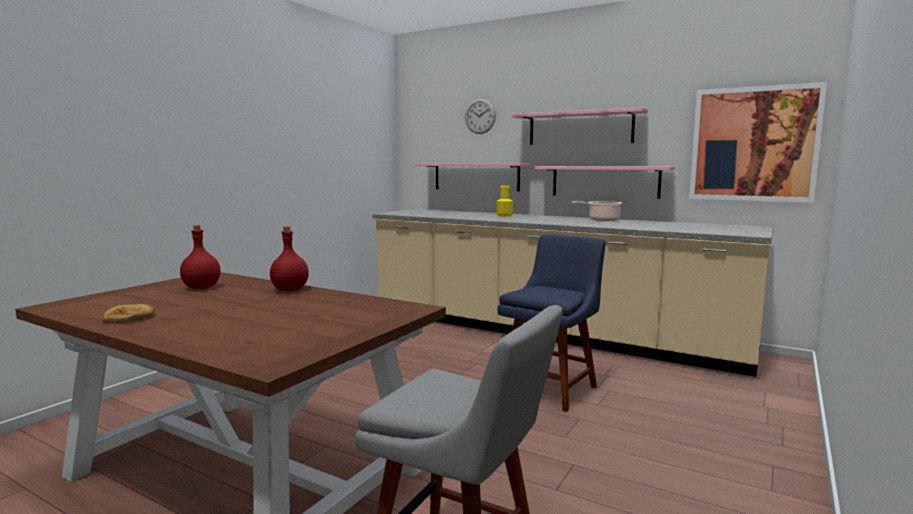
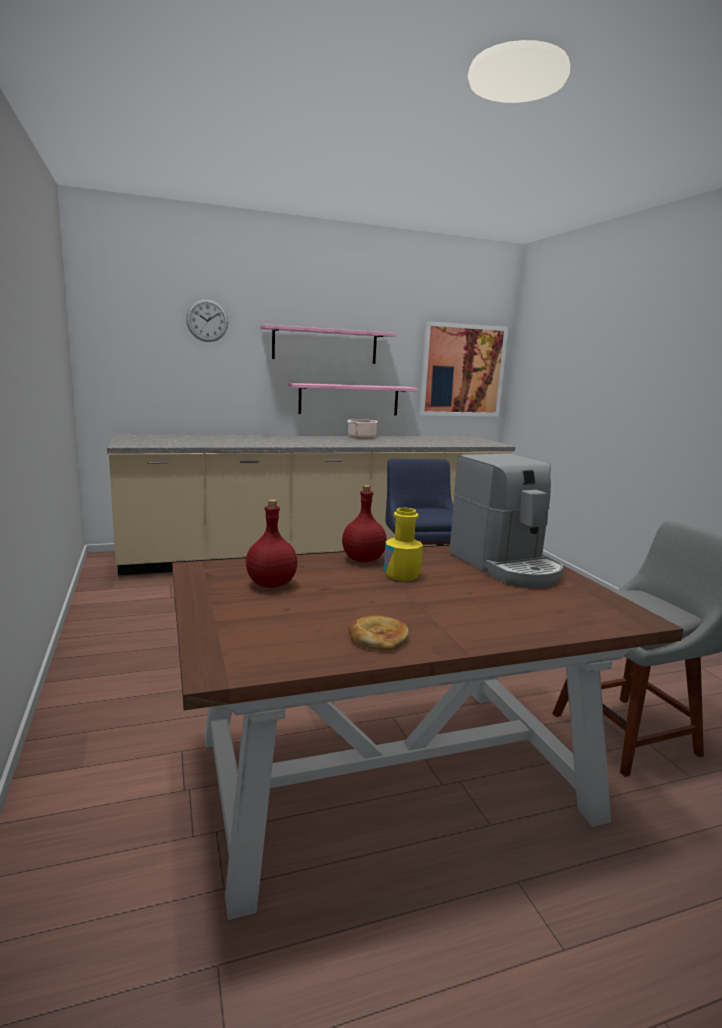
camera: 50 degrees left, 5 degrees up
(351, 315) = (506, 566): none -> coffee machine
(476, 176) = (204, 392): pink shelf -> none
(504, 215) = (265, 439): yellow bottle -> yellow bottle (401, 575)

